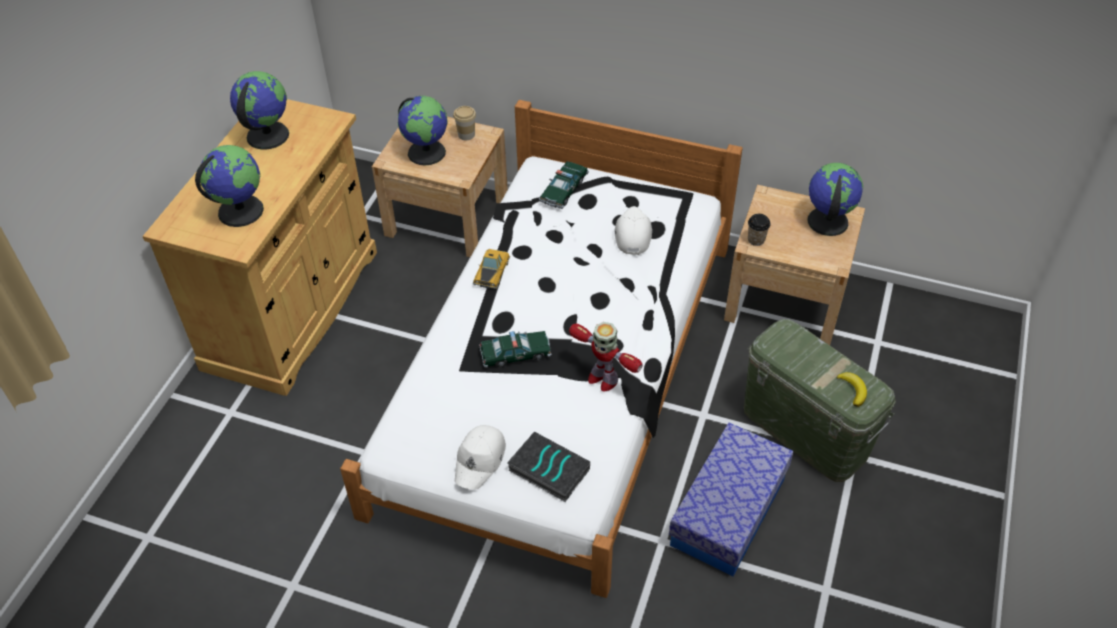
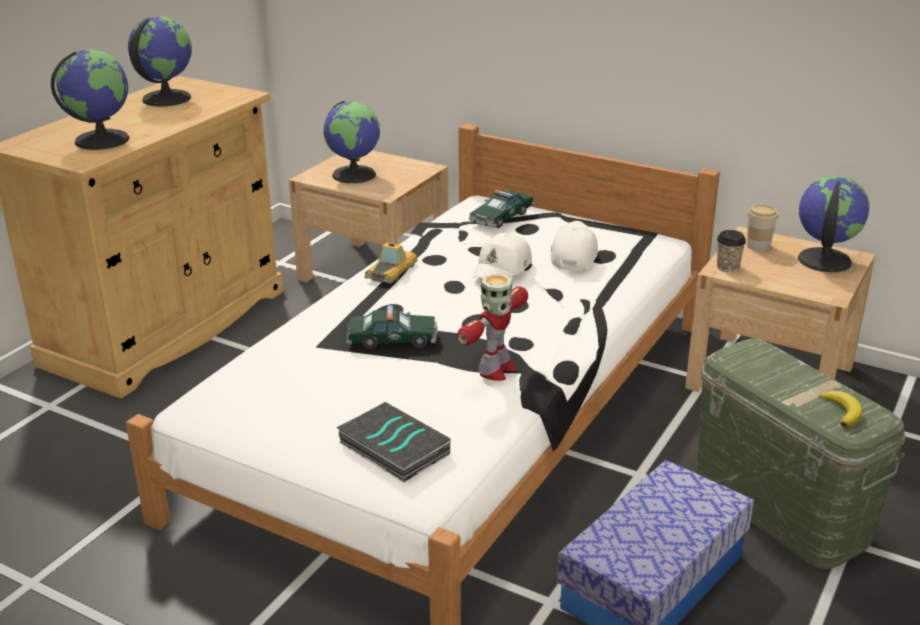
camera: 10 degrees right, 20 degrees down
(466, 135) = (404, 166): cup -> cup (758, 246)
(480, 460) = (306, 429): white cap -> white cap (503, 268)
(602, 379) = (496, 370): toy robot -> toy robot turned 105 degrees counterclockwise

